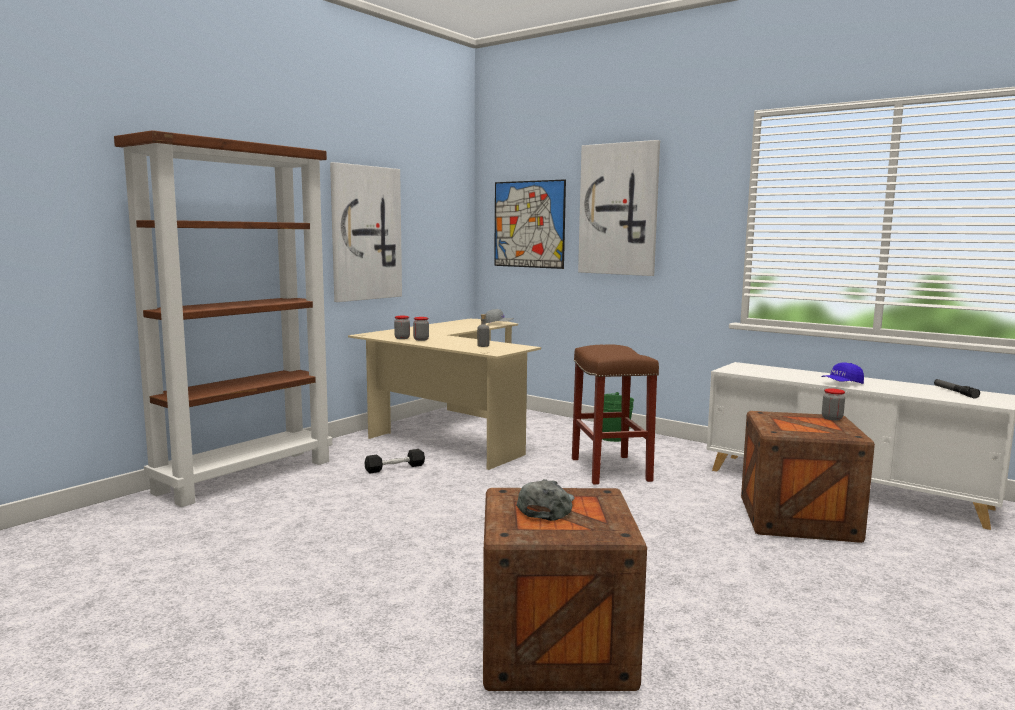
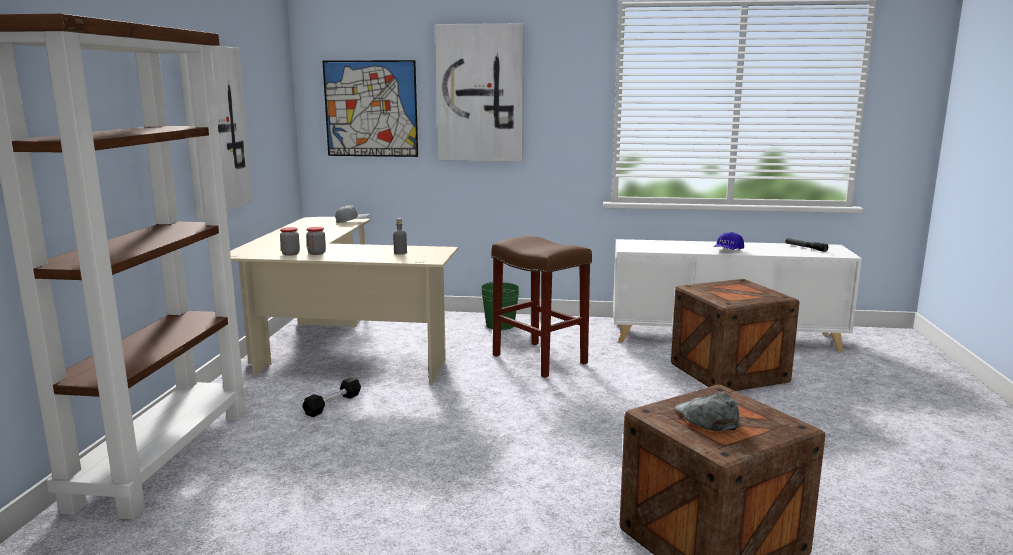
camera: 30 degrees left, 5 degrees up
(832, 418) = (742, 283): jar -> none

